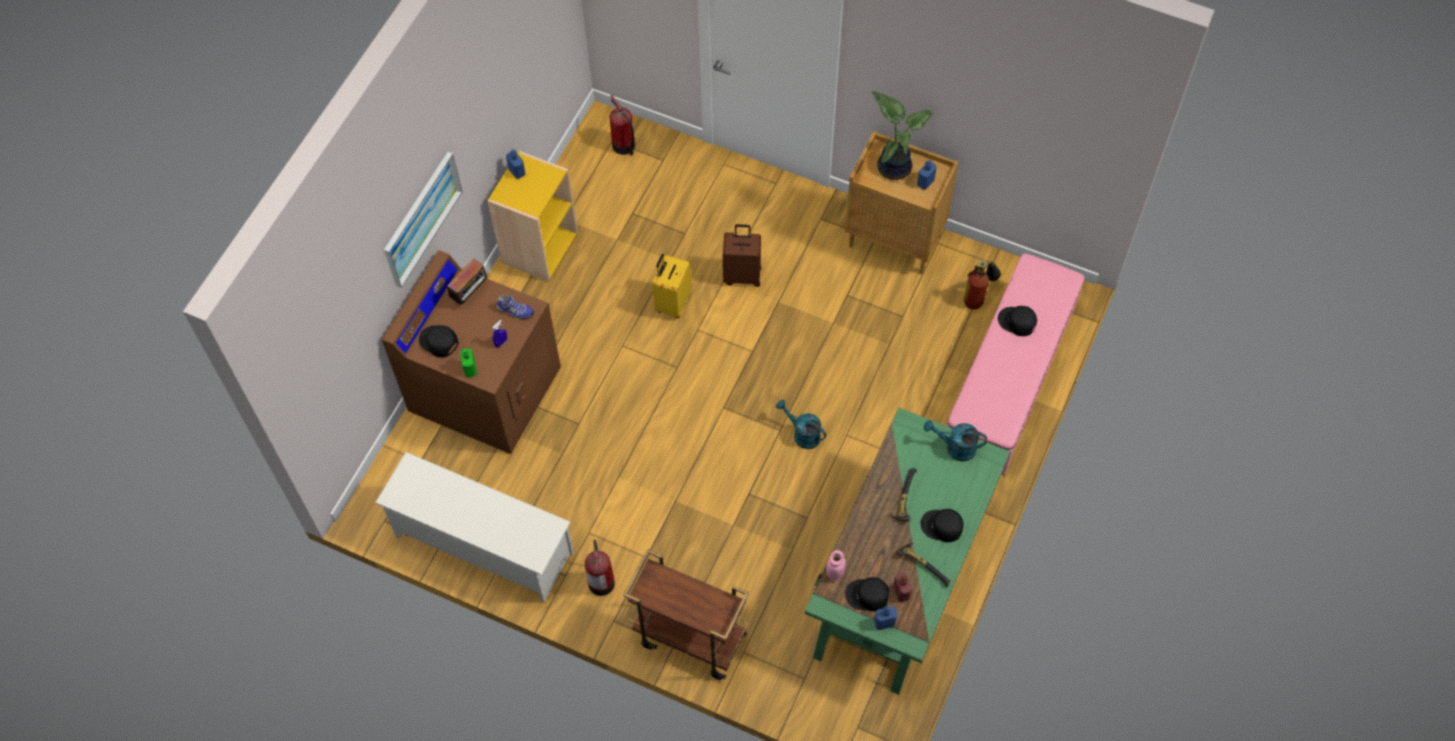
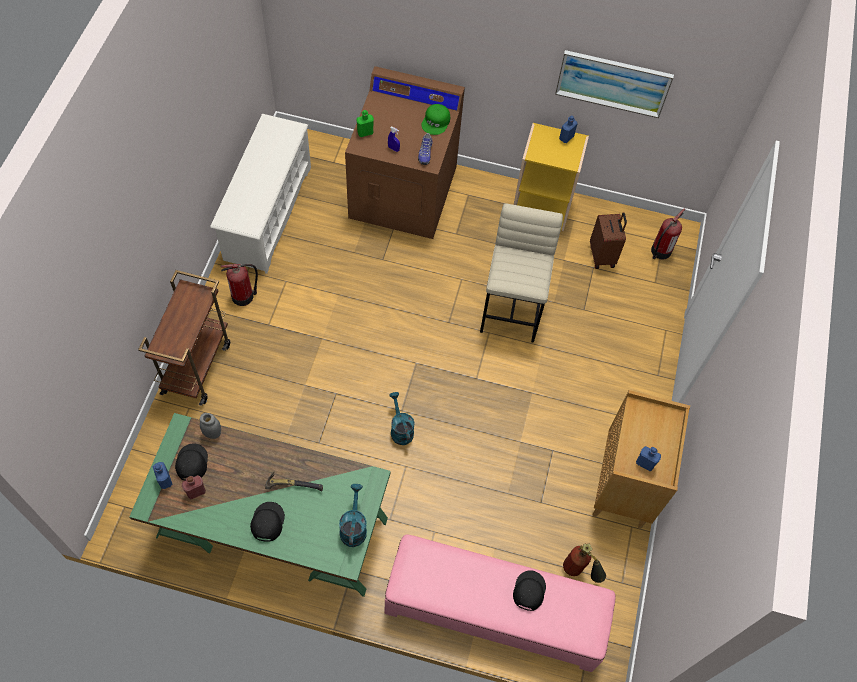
camera: 75 degrees right, 0 degrees up
(421, 218) = (463, 45): picture -> picture (613, 83)
(438, 342) = (386, 108): black cap -> none
(471, 293) = (436, 122): radio -> green cap
(672, 302) = (511, 310): yellow suitcase -> beige stool
(742, 275) = (552, 360): brown suitcase -> brown suitcase (602, 256)
(802, 434) = (400, 429): turquoise watering can -> turquoise watering can turned 45 degrees counterclockwise
(835, 572) = (212, 433): pink jar -> grey jar
(894, 165) = (657, 432): potted plant -> none
(923, 565) = (225, 509): hammer -> none

